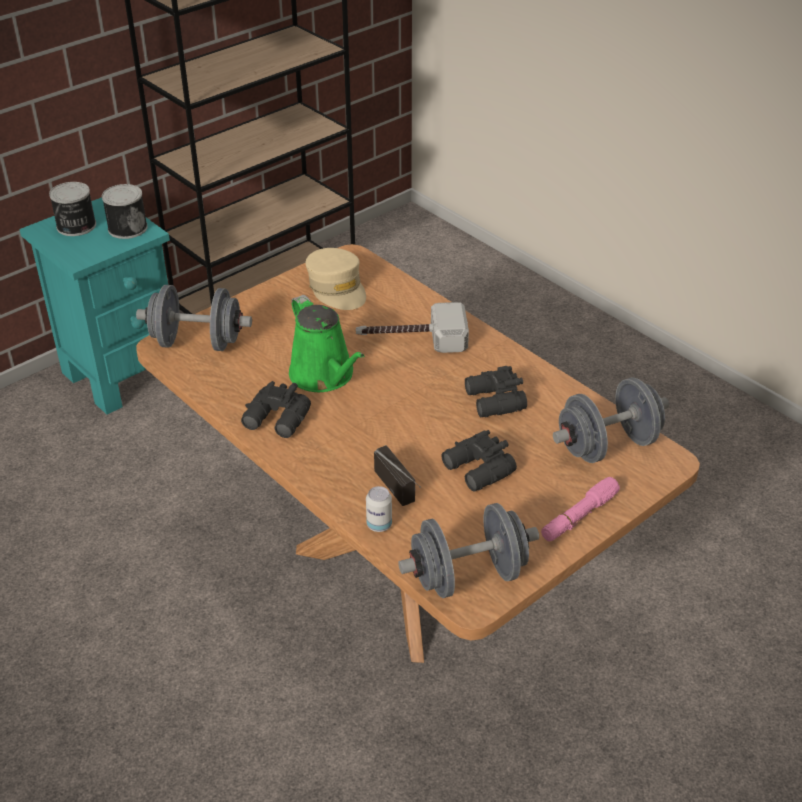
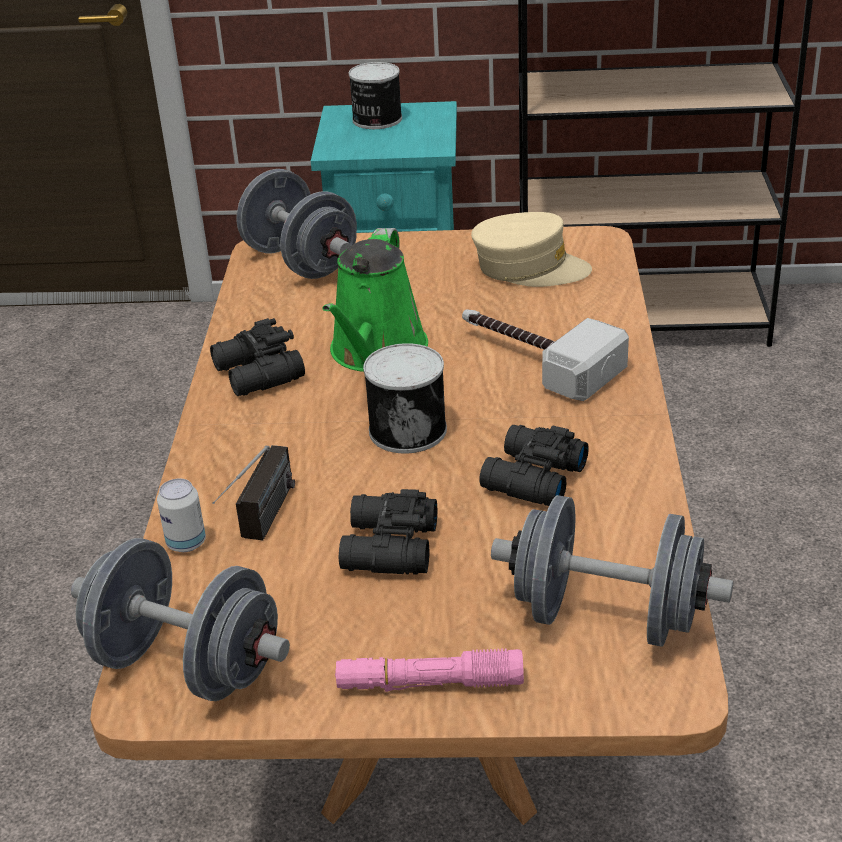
camera: 45 degrees right, 5 degrees down
(127, 227) = (422, 137): can -> can (408, 429)
(337, 289) = (529, 268): beige cap -> beige cap turned 90 degrees counterclockwise

